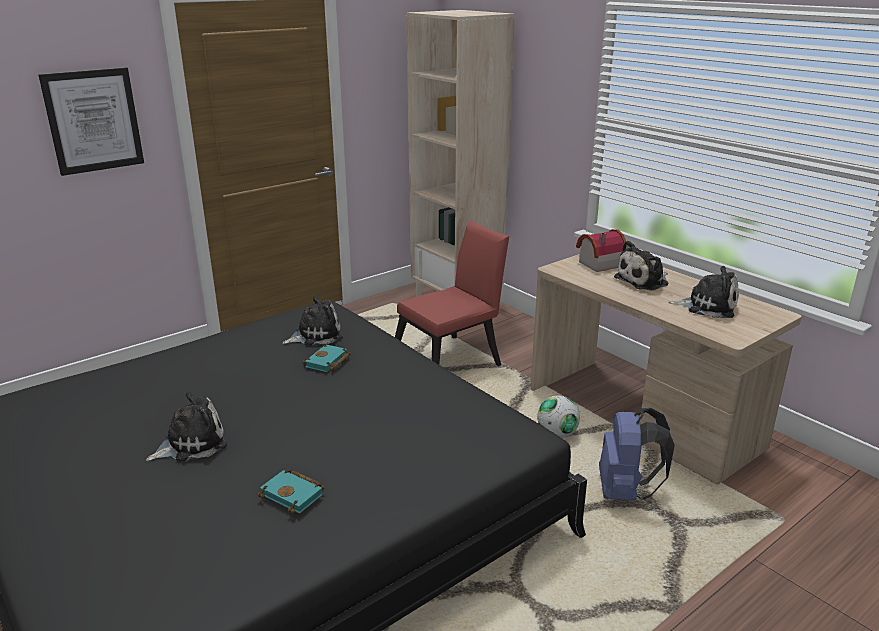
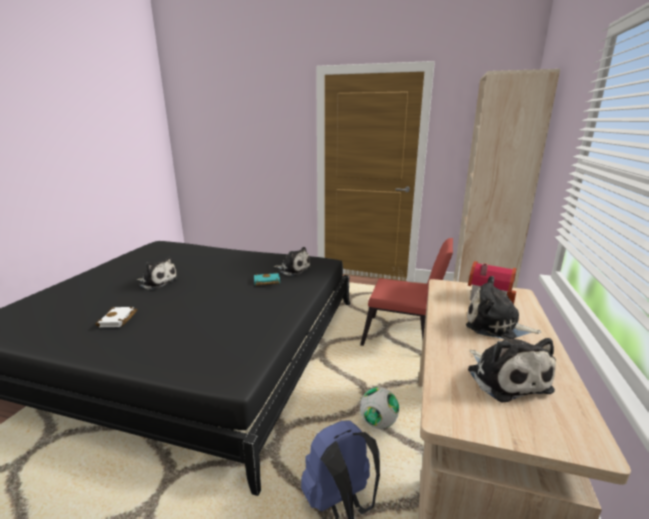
camera: 55 degrees right, 5 degrees down
(93, 121) = (276, 135): picture -> none
(294, 494) = (118, 320): turquoise book -> white book

